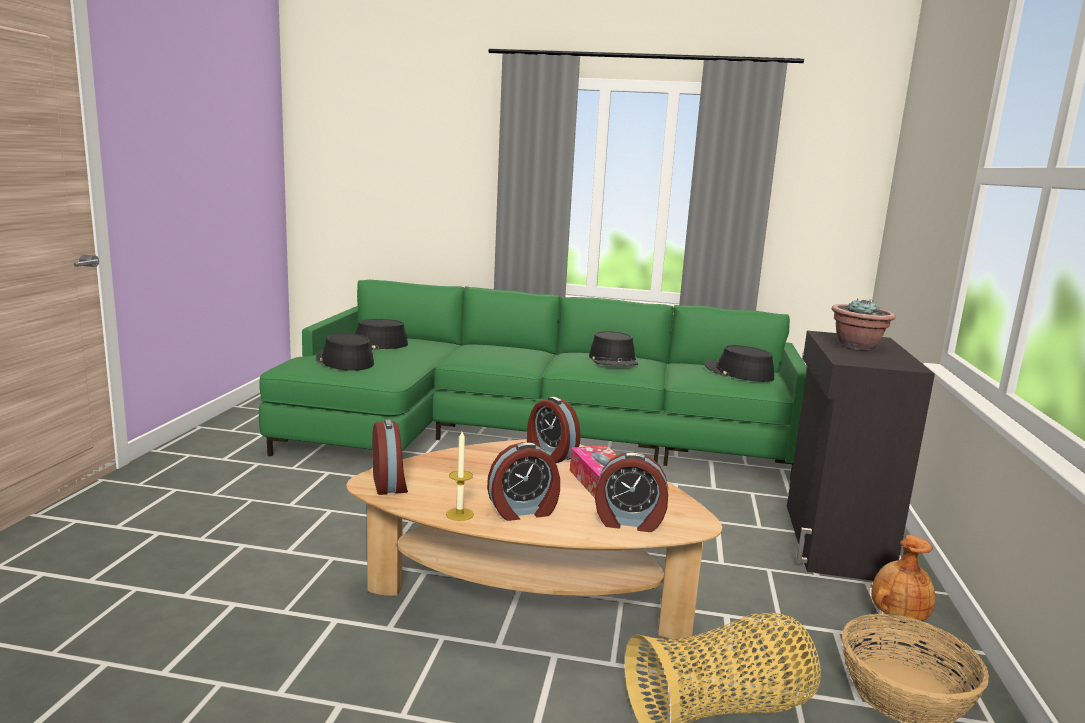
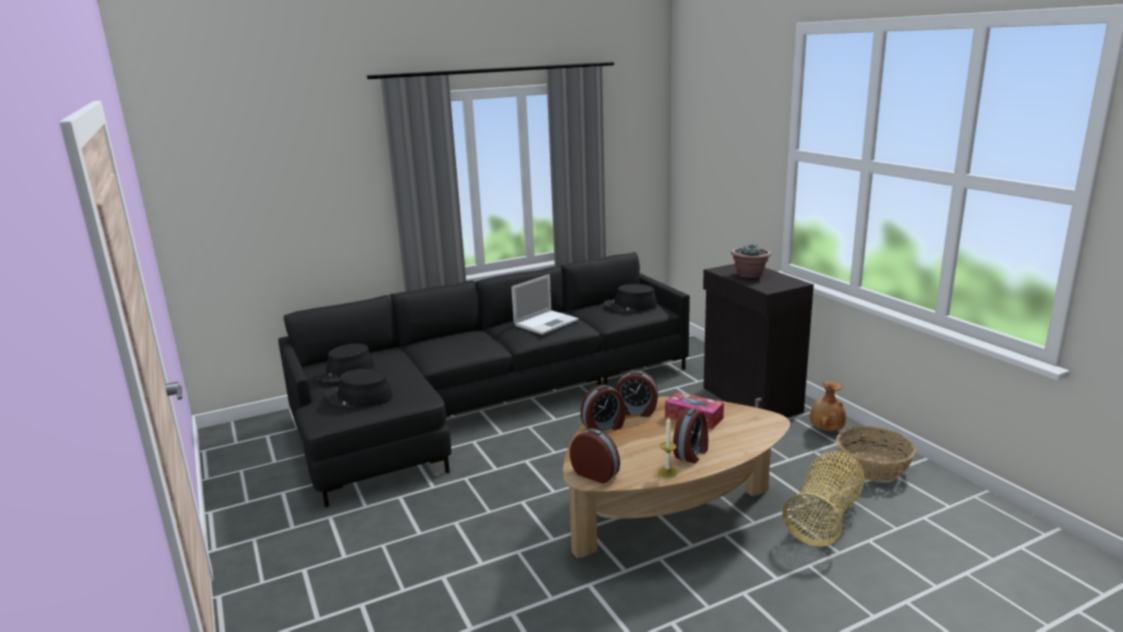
camera: 35 degrees left, 5 degrees up
(522, 434) = (484, 404): green sofa -> black sofa
(613, 360) = (547, 322): black hat -> laptop
(629, 522) = (746, 434): alarm clock -> alarm clock (604, 427)

